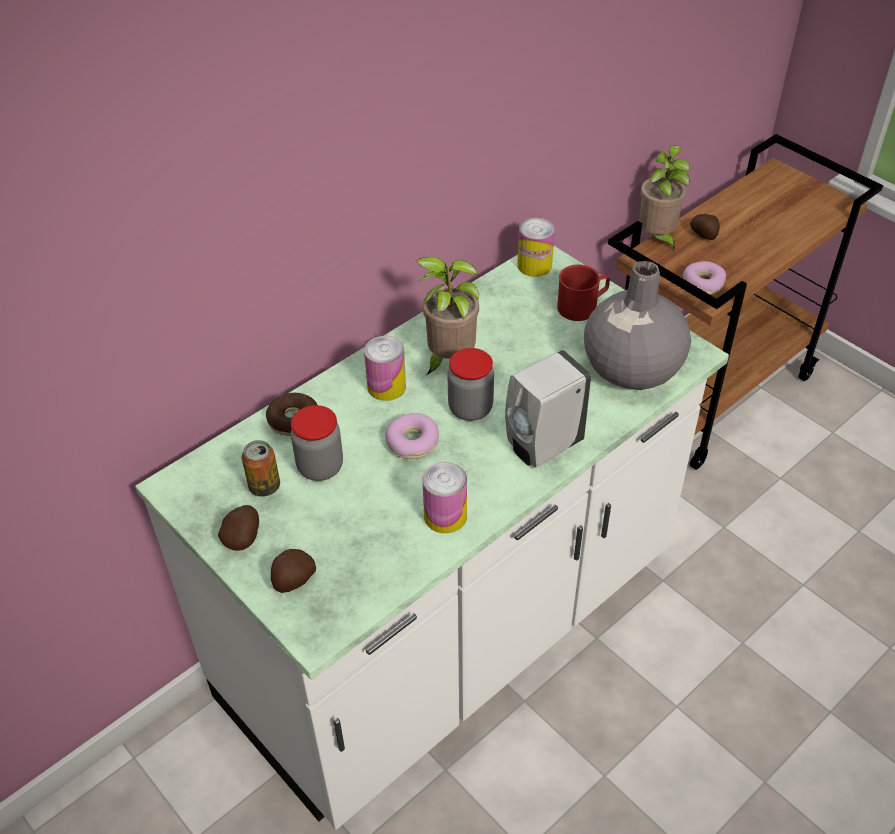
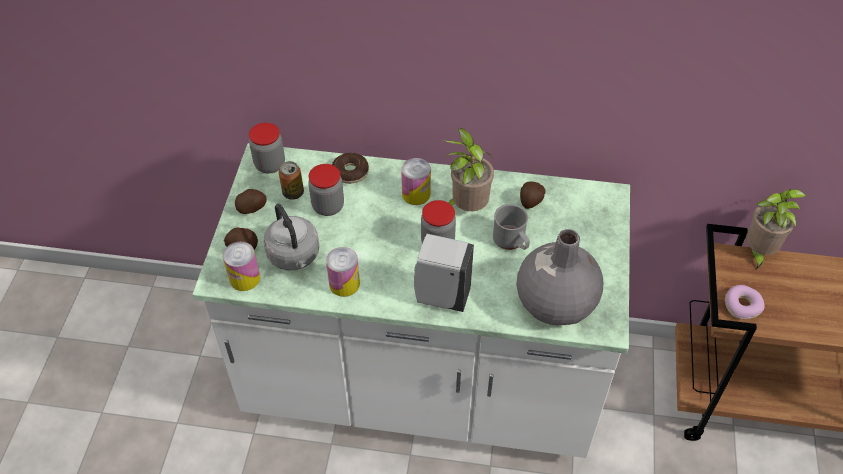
camera: 50 degrees right, 5 degrees up
(196, 483) = (270, 164): none -> jar
(360, 538) = (294, 256): none -> grey kettle
(413, 443) = (384, 234): donut -> none
(527, 354) = (512, 241): none -> grey mug
(534, 265) = (597, 195): can -> can (244, 278)
(582, 306) = (586, 243): red mug -> none
(704, 235) = (795, 277): potato -> potato (530, 201)

